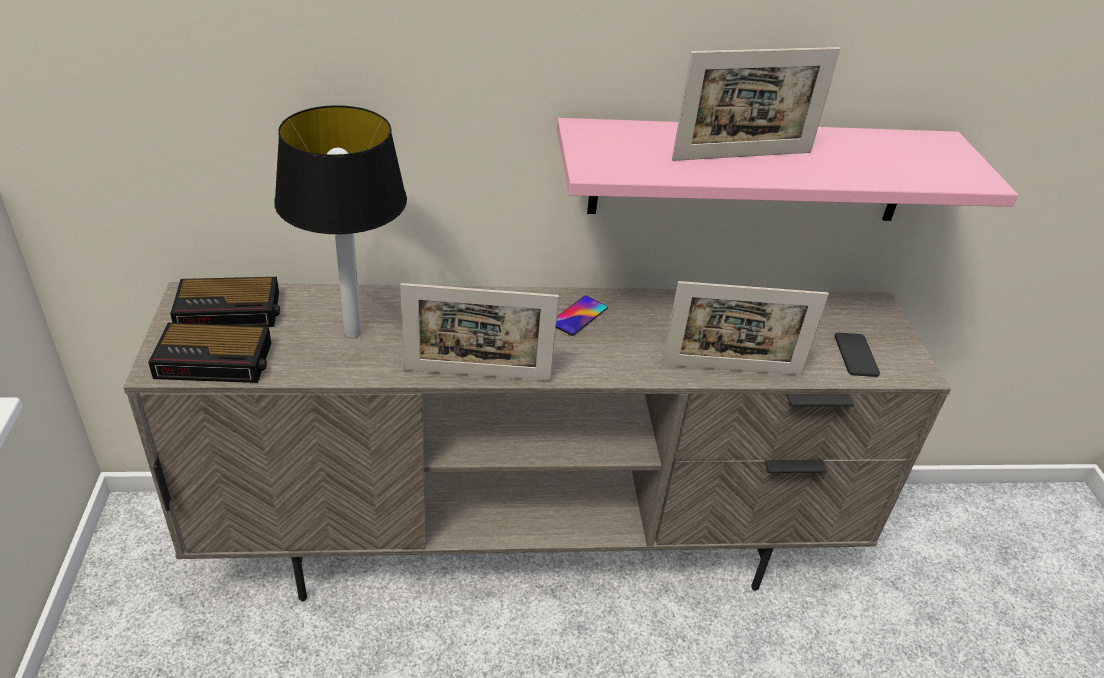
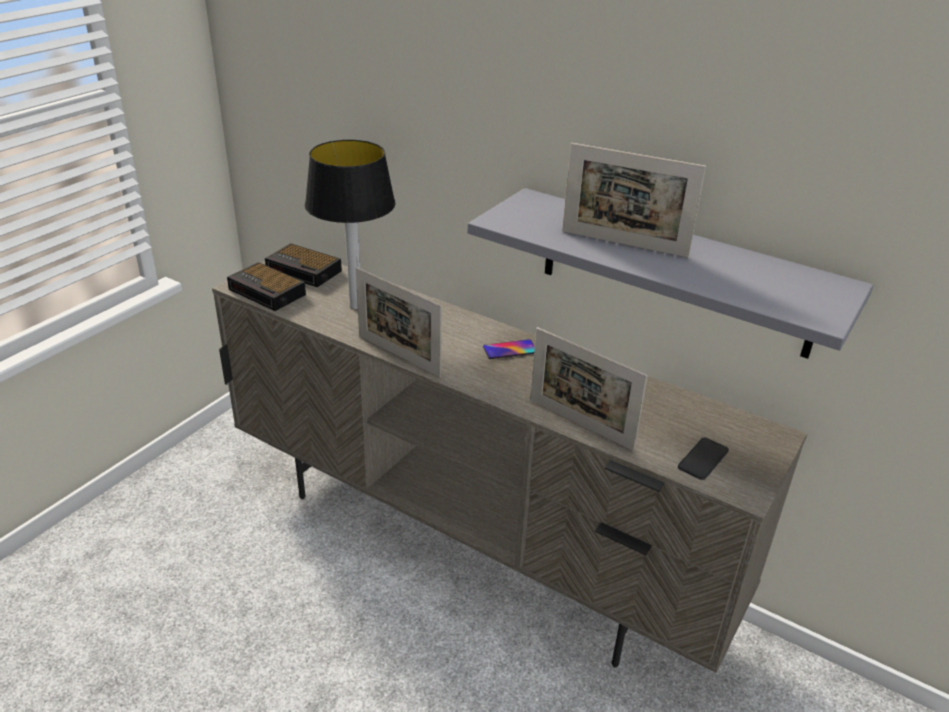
camera: 40 degrees right, 5 degrees down
(751, 171) = (675, 272): pink shelf -> grey shelf

